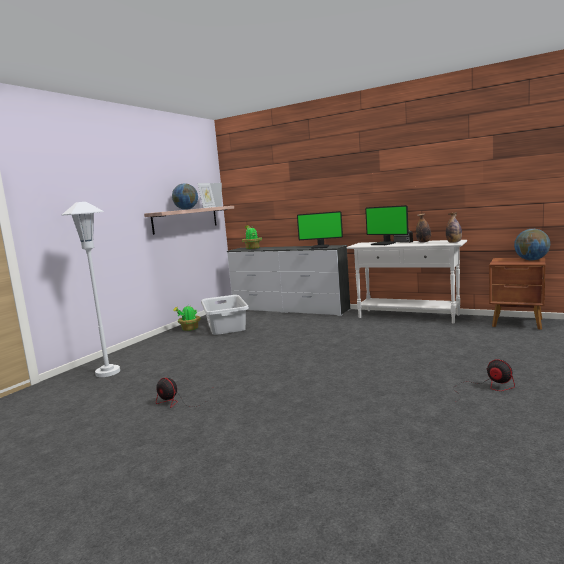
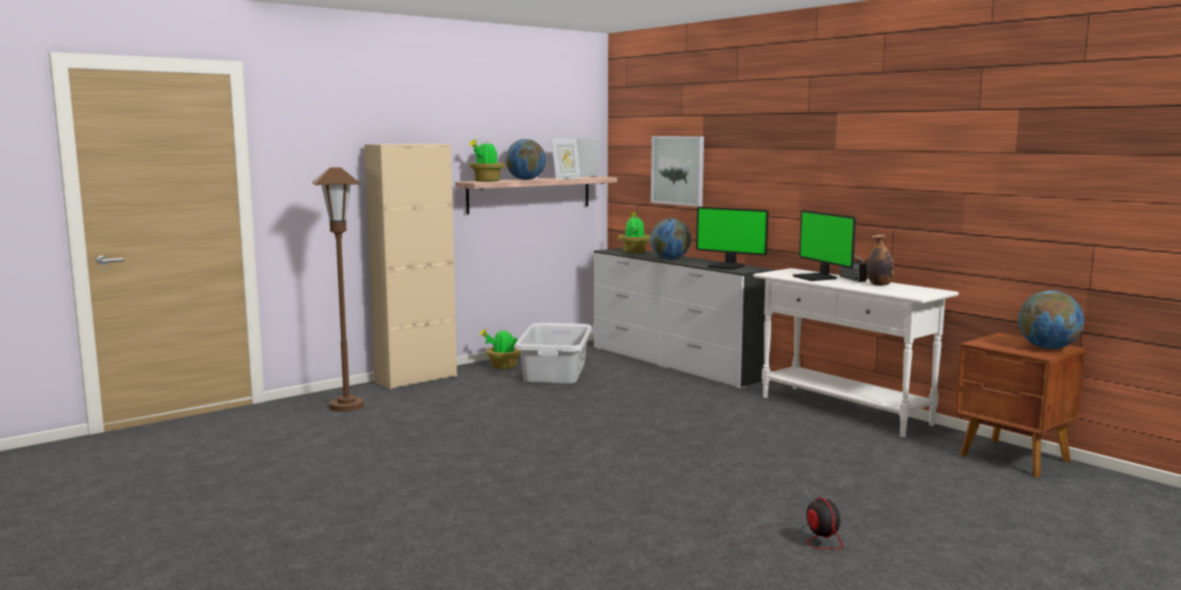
camera: 20 degrees right, 0 degrees up
(108, 372) = (347, 406): white floor lamp -> brown floor lamp
(140, 346) = (416, 379): none -> beige cabinet
(164, 211) = (486, 181): none -> potted plant
(181, 402) = (392, 462): fan -> none
(274, 196) = (678, 170): none -> picture
(281, 248) = (670, 259): none -> globe
(454, 242) = (919, 294): bottle -> none

